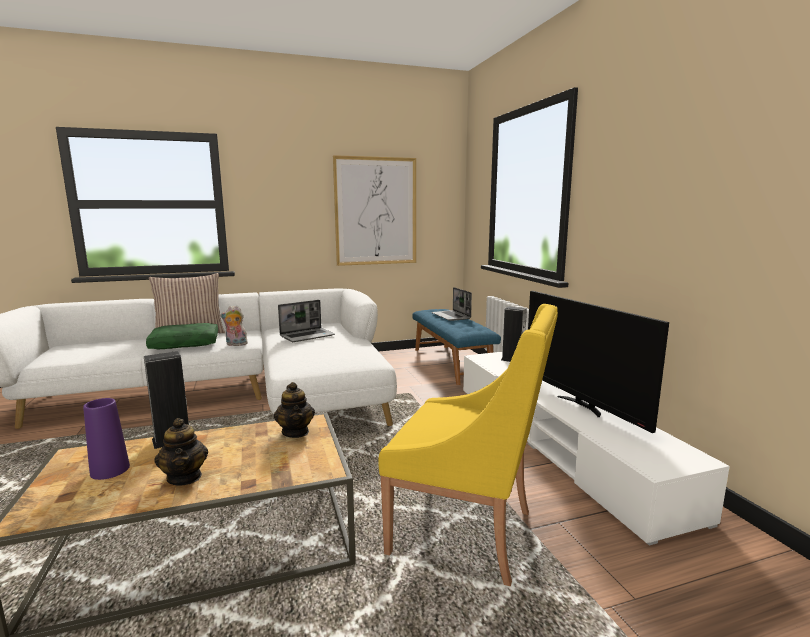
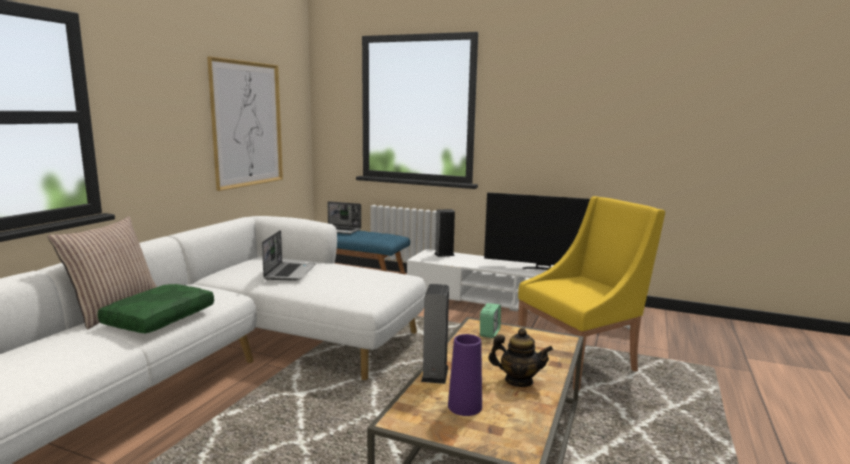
camera: 50 degrees left, 0 degrees up
(235, 344) = (222, 301): plush toy -> none
(296, 432) = (489, 333): teapot -> alarm clock

